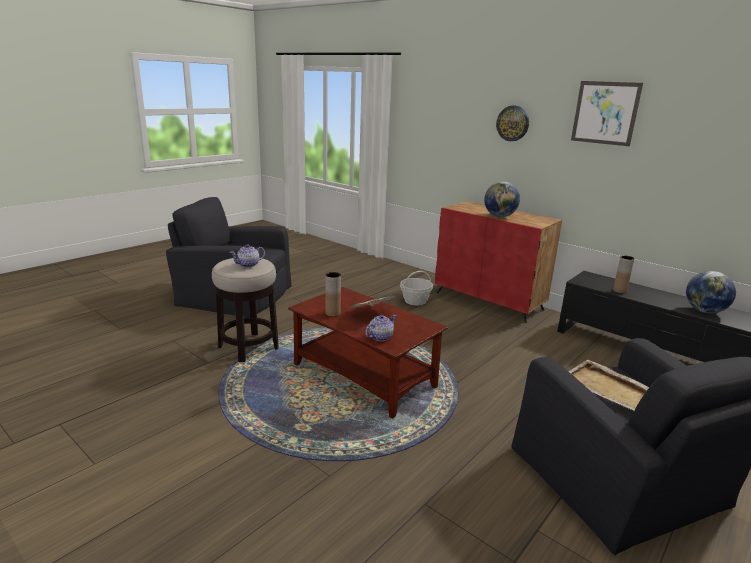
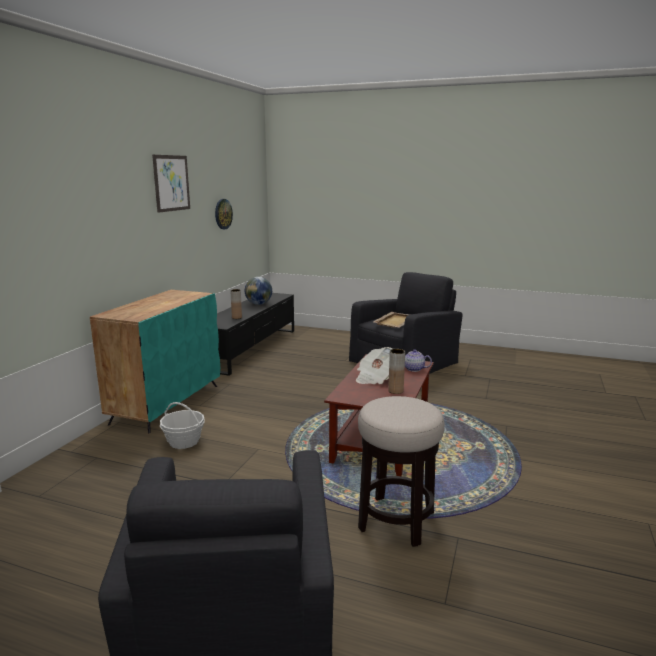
camera: 110 degrees left, 5 degrees down
(248, 265) = (403, 403): teapot -> none
(489, 301) = (167, 403): red cabinet -> turquoise cabinet
(500, 216) = (173, 303): globe -> none
(513, 123) = (109, 205): wall clock -> wall clock (223, 214)

